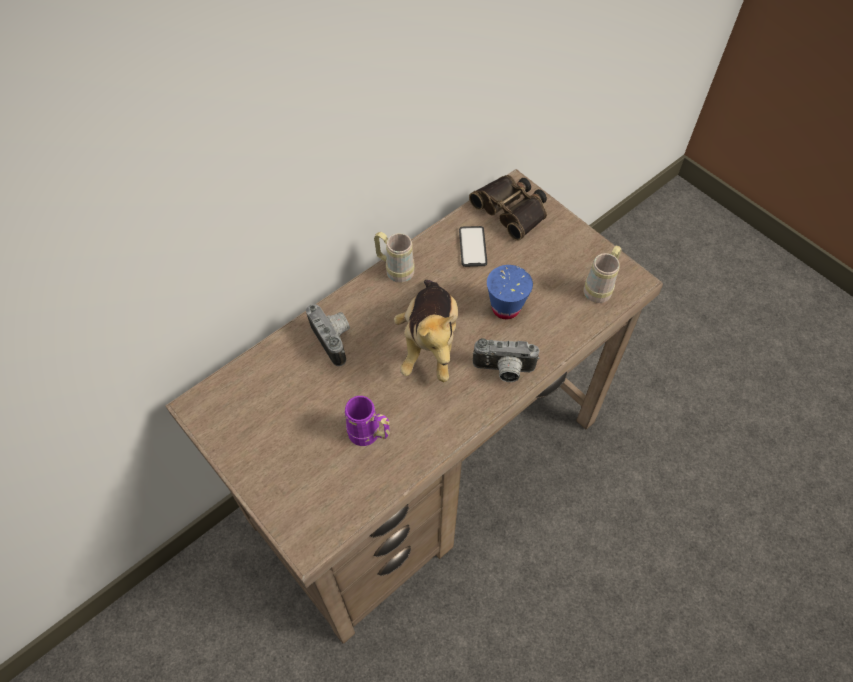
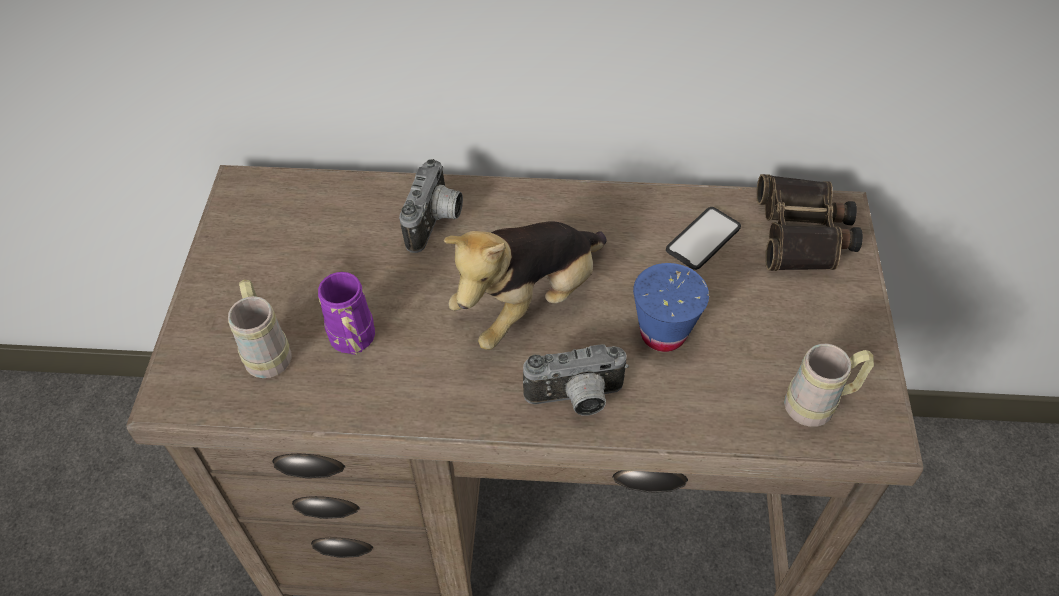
camera: 45 degrees right, 5 degrees down
(395, 269) = (583, 199): beige mug -> beige mug (267, 351)
(503, 371) = (576, 400): camera -> camera turned 60 degrees counterclockwise

